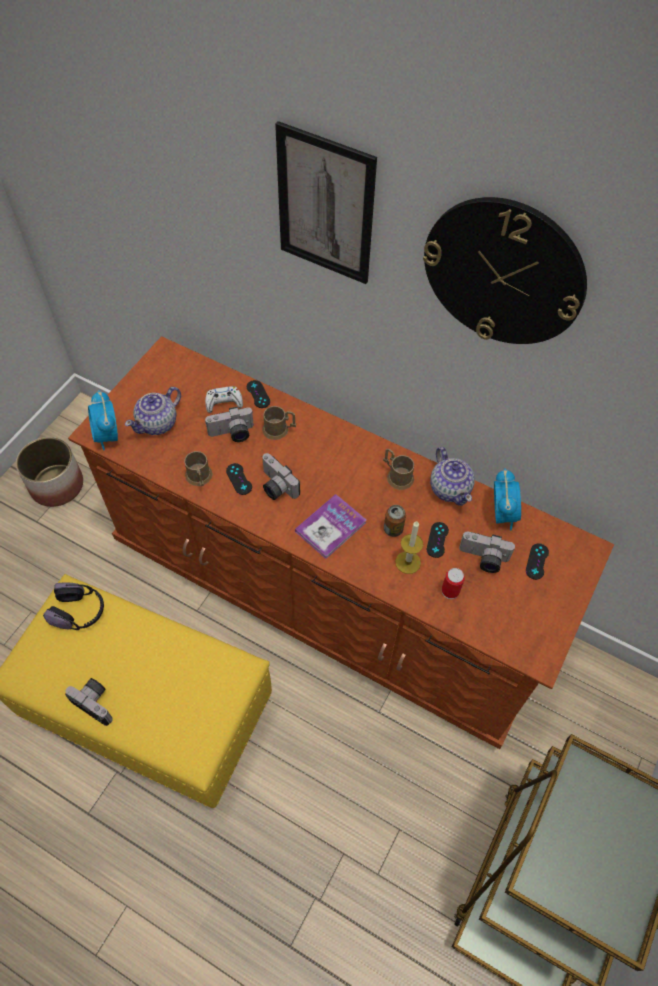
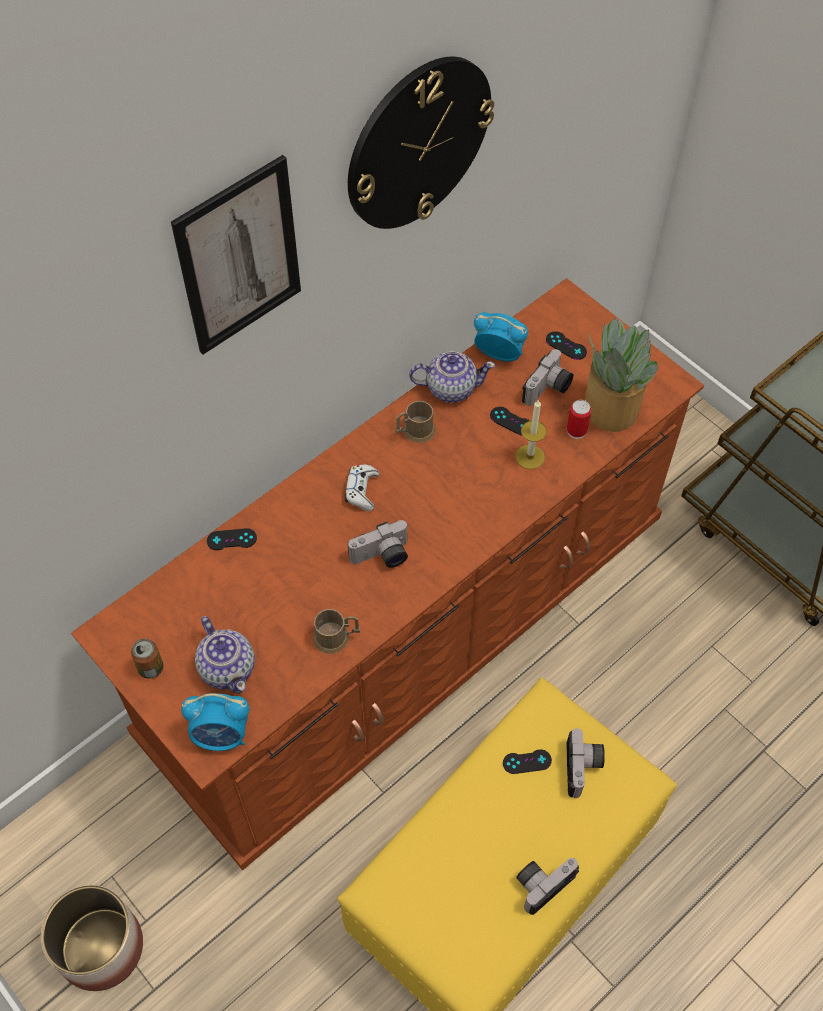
camera: 70 degrees left, 0 degrees up
(79, 612) = (408, 883): headphones -> none
(224, 402) = (227, 582): white game controller -> white game controller (362, 490)
(232, 434) = (283, 584): camera -> camera (584, 768)
(239, 479) = (356, 593): black game controller -> black game controller (527, 761)
(279, 430) = (299, 531): brown mug -> none
(330, 527) = (459, 516): book -> none
(393, 529) = (483, 457): can -> can (151, 668)
(486, 613) = (611, 408): none -> potted plant

